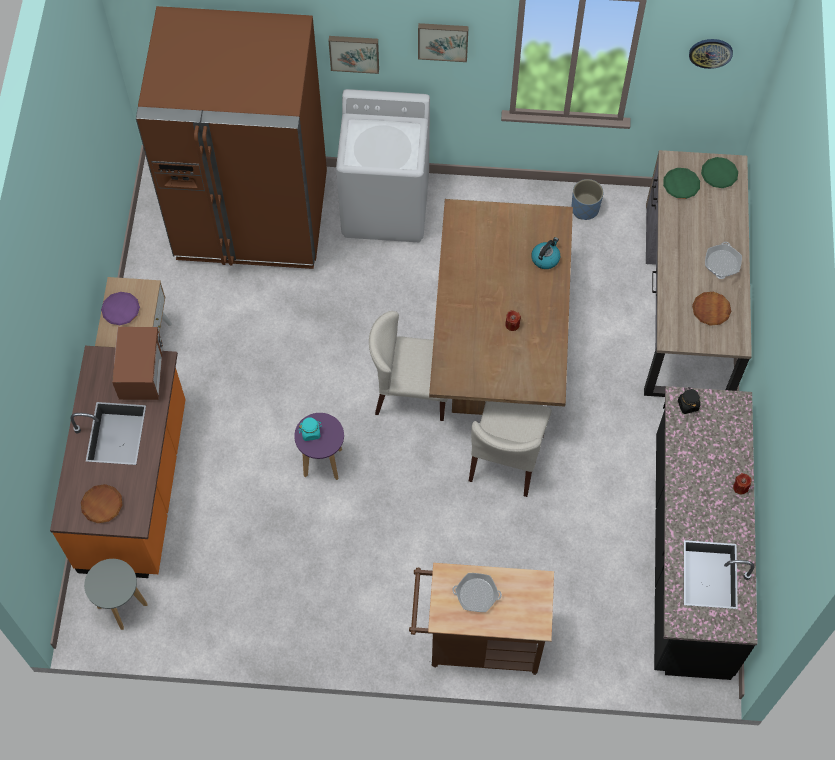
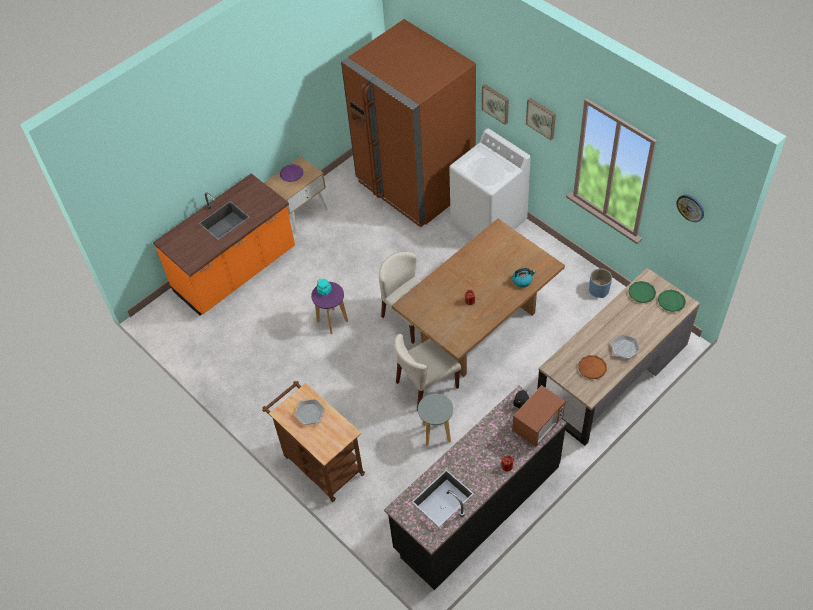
camera: 45 degrees right, 10 degrees down
(102, 505) = (185, 247): brown plate -> none
(122, 606) = (176, 320): grey stool -> grey stool (436, 433)
(142, 374) = (262, 202): microwave -> microwave (538, 425)

